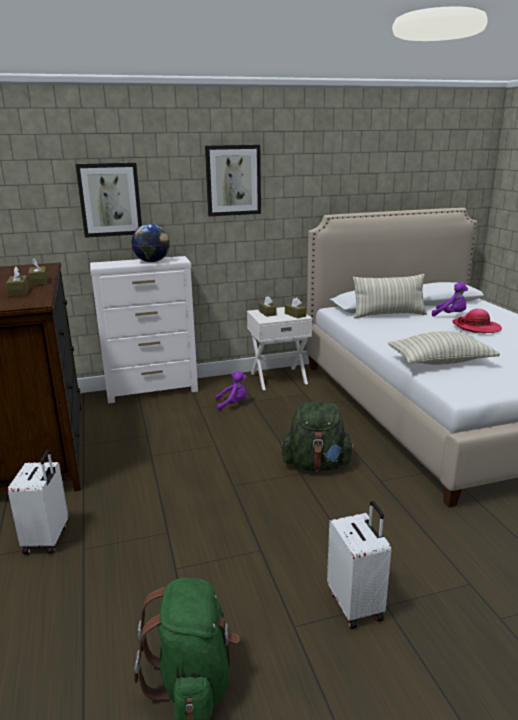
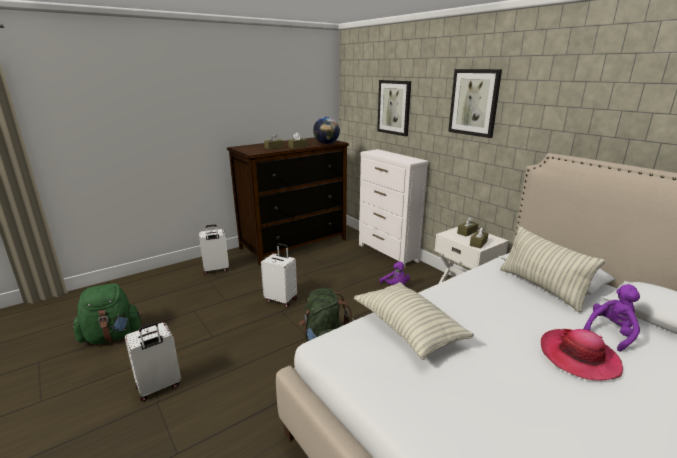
camera: 70 degrees right, 0 degrees up
(152, 261) = (397, 157): globe -> globe (326, 143)
(204, 482) = (281, 299): none -> white suitcase
(450, 315) = (611, 333): purple plush toy -> purple plush toy turned 135 degrees counterclockwise

